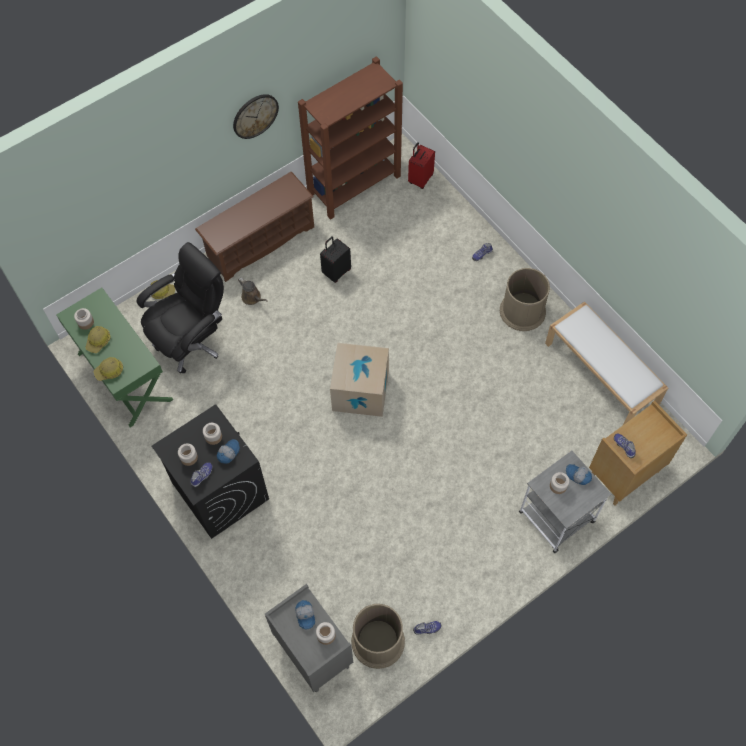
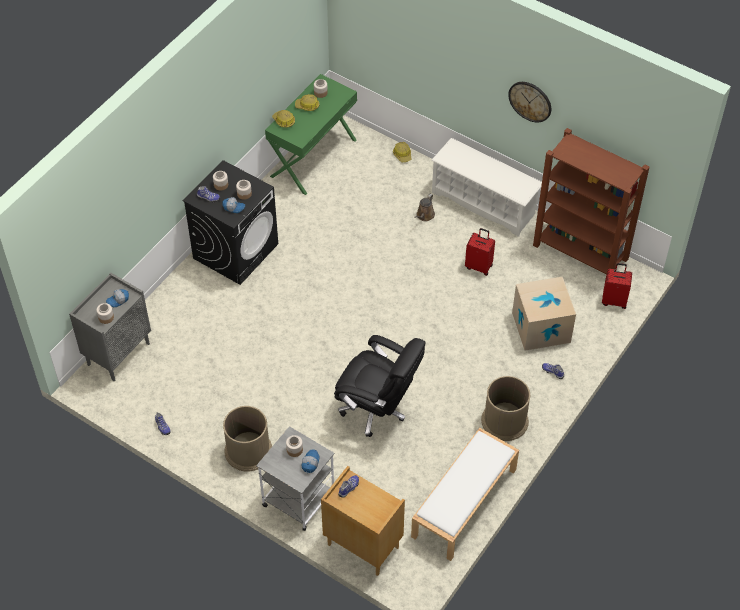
camera: 70 degrees right, 10 degrees down
(192, 341) = (364, 189): black office chair -> black office chair (377, 410)
(260, 241) = (484, 203): brown shoe rack -> white shoe rack
(336, 271) = (479, 266): black suitcase -> red suitcase
(360, 391) = (366, 318): cardboard box -> cardboard box (541, 327)
(377, 641) = (141, 394): brown trash can -> brown trash can (248, 450)

